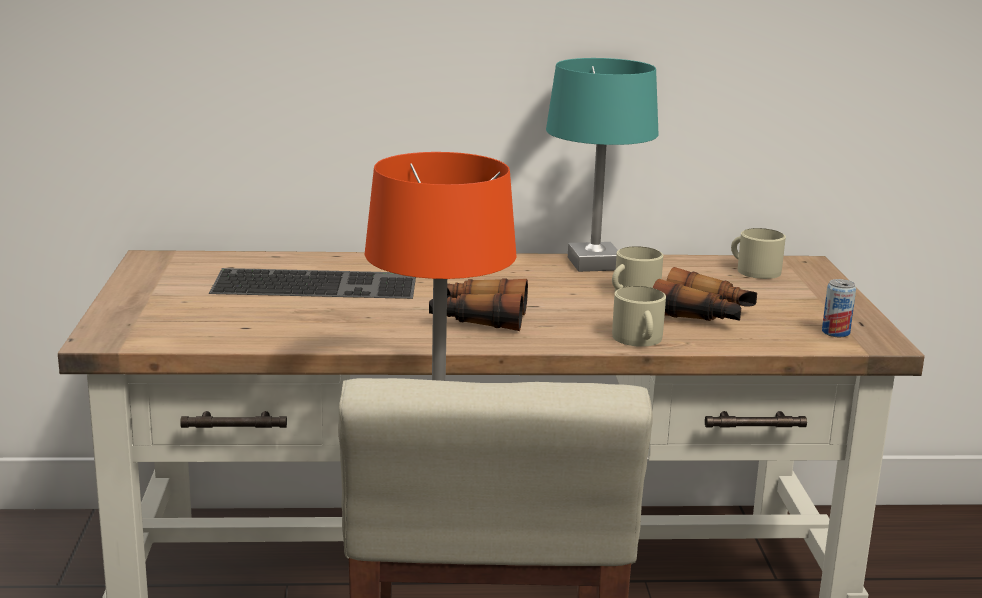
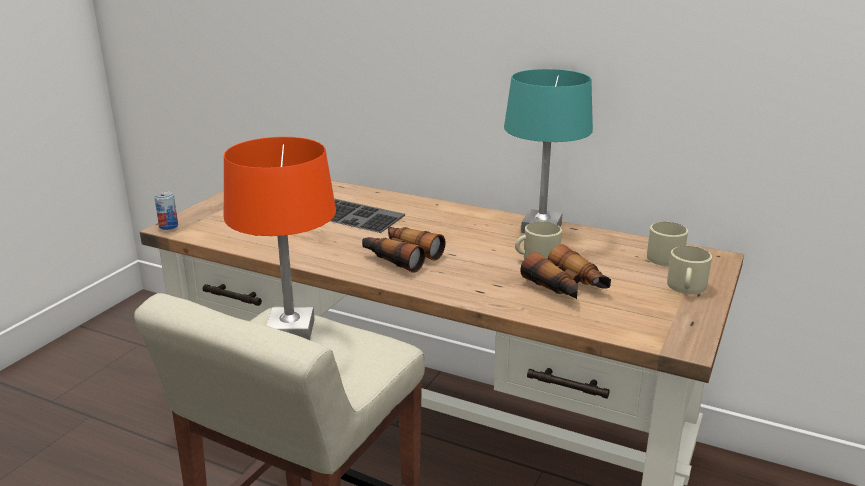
camera: 30 degrees right, 5 degrees up
(639, 339) = (489, 298): beige mug -> beige mug (686, 287)
(835, 332) = (657, 327): can -> can (168, 226)

